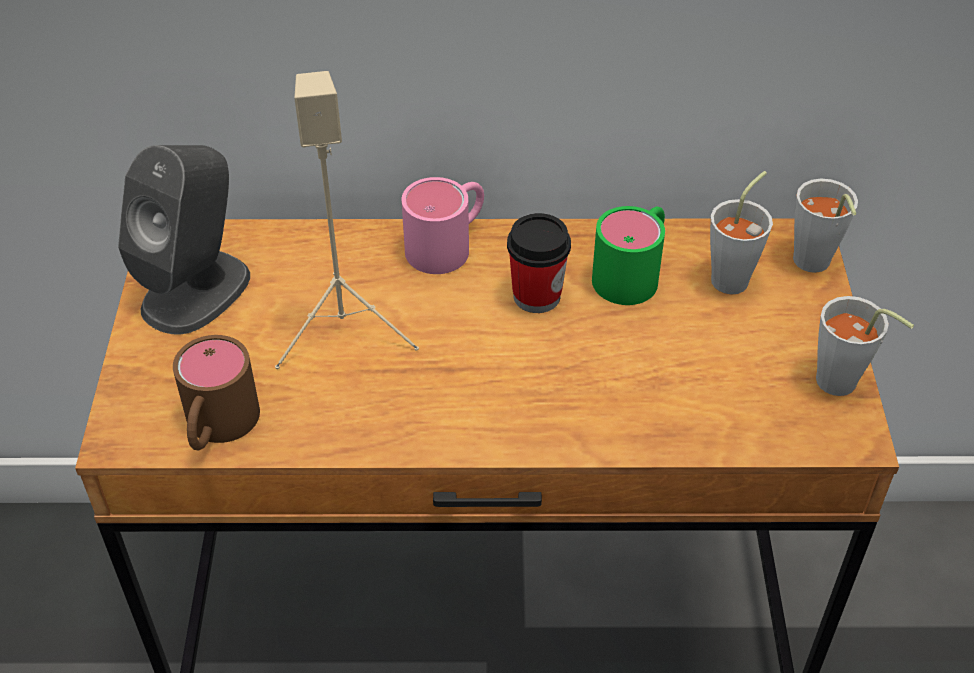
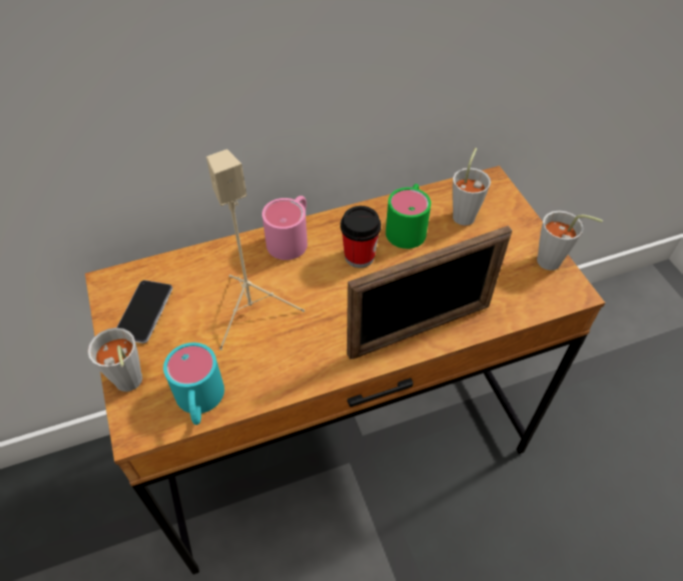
camera: 20 degrees left, 5 degrees up
(197, 290) = (144, 312): grey speaker -> phone
(217, 428) = (199, 402): brown mug -> turquoise mug
(577, 423) = (420, 330): none -> picture frame
(813, 266) = (504, 196): grey cup -> grey cup (130, 385)

